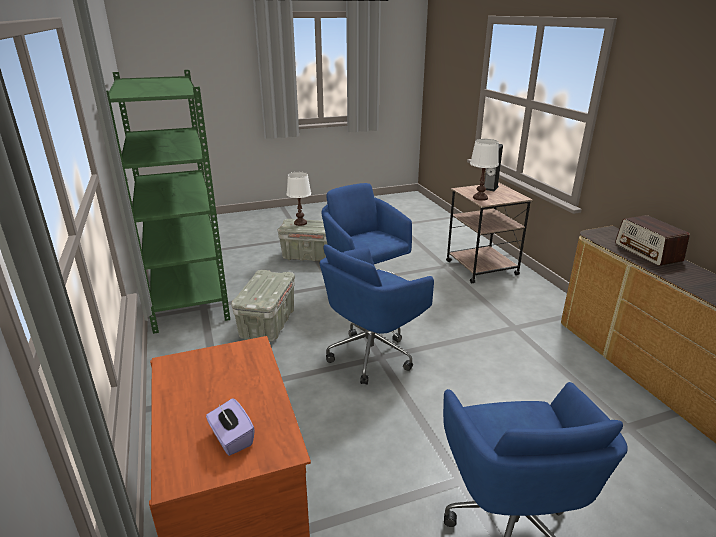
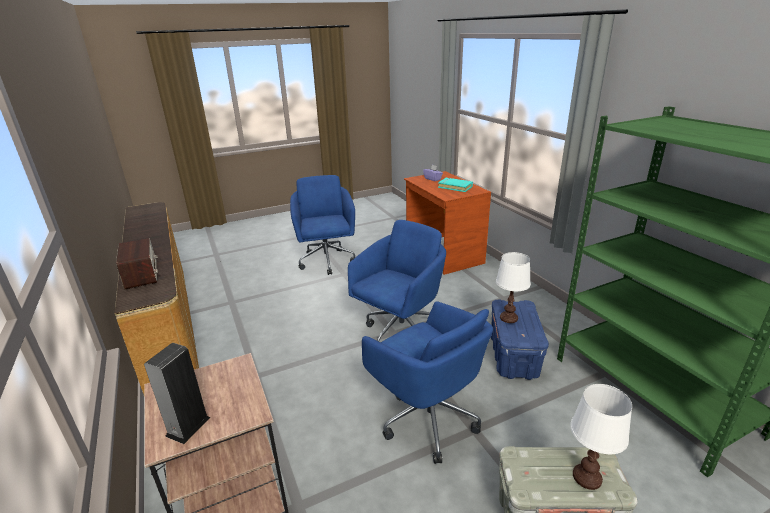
camera: 175 degrees right, 0 degrees up
(207, 384) = (455, 187): none -> turquoise book
(267, 324) = (514, 357): grey storage box -> blue storage box
(480, 198) = (237, 378): white table lamp -> white table lamp (508, 318)

